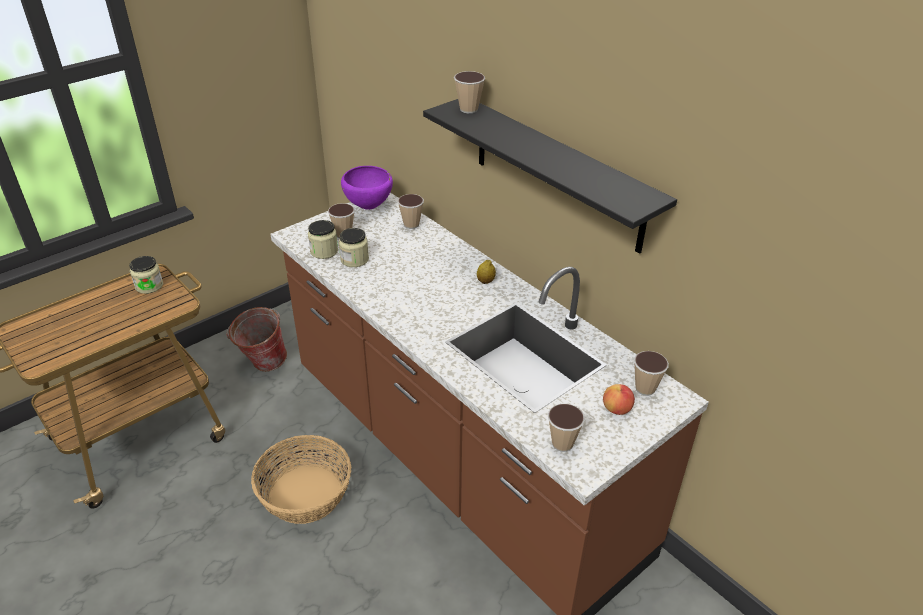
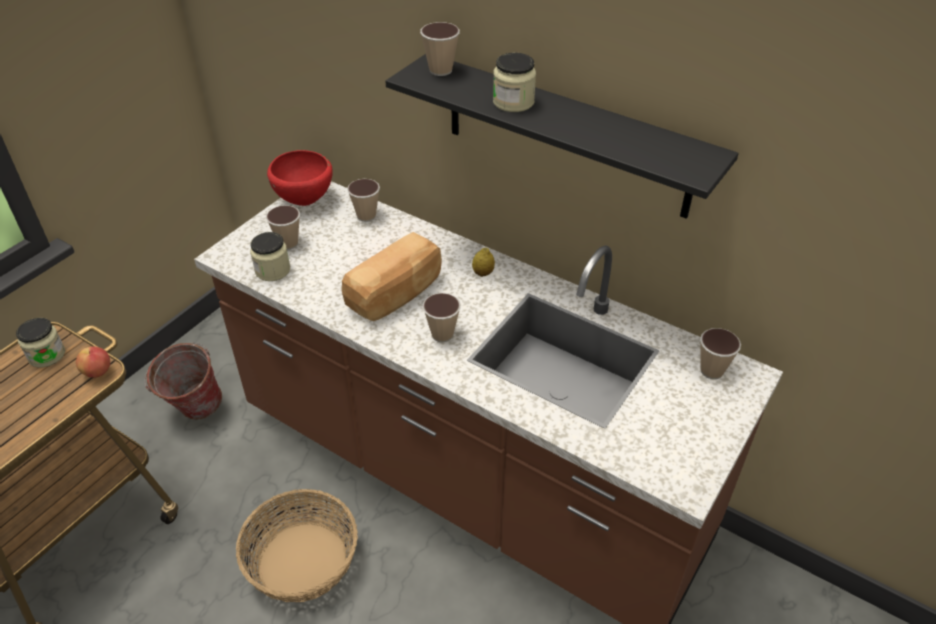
camera: 15 degrees left, 5 degrees up
(354, 259) = (315, 274): jar -> jar (513, 102)
(369, 207) = (305, 201): purple bowl -> red bowl
(410, 284) = (396, 294): none -> bread
(562, 443) = (651, 460): cup -> cup (442, 334)
(617, 409) = (692, 403): apple -> apple (98, 372)

